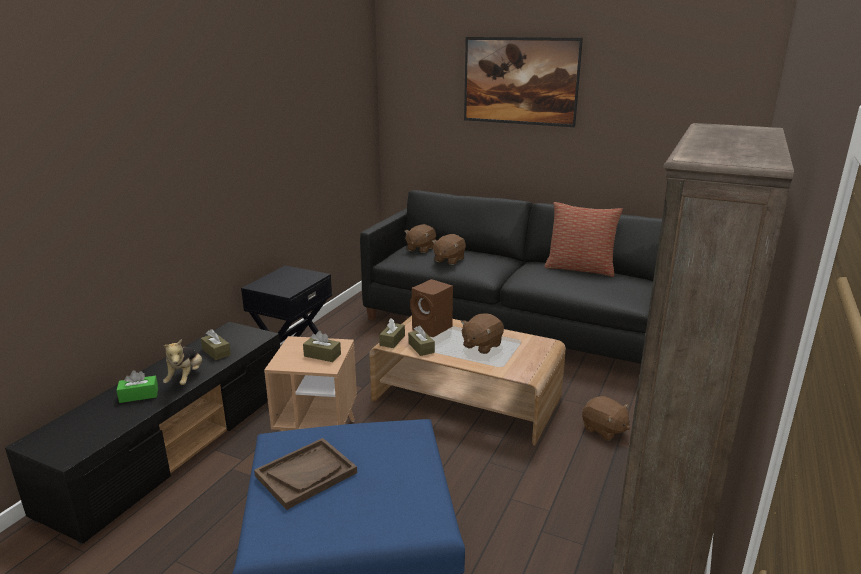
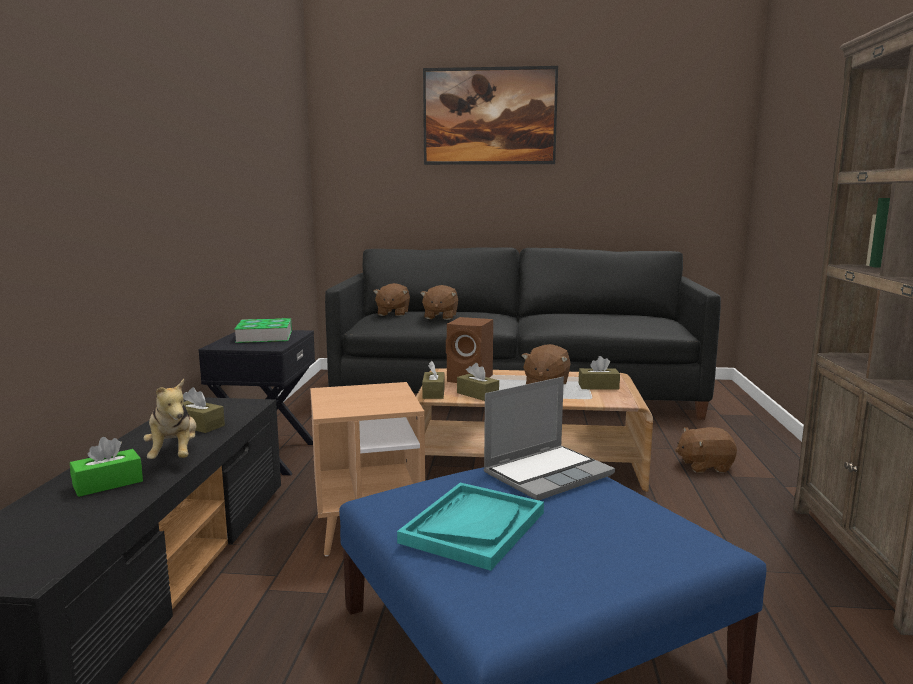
camera: 20 degrees left, 10 degrees down
(292, 277) = (264, 336): none -> book
(306, 474) = (473, 527): brown tray -> turquoise tray
(322, 355) = (382, 398): brown tissue box -> brown tissue box (598, 386)
(392, 439) = (548, 473): none -> laptop
(580, 268) = (590, 313): pillow -> none
(604, 430) = (704, 466): brown plush toy -> brown plush toy turned 150 degrees clockwise

